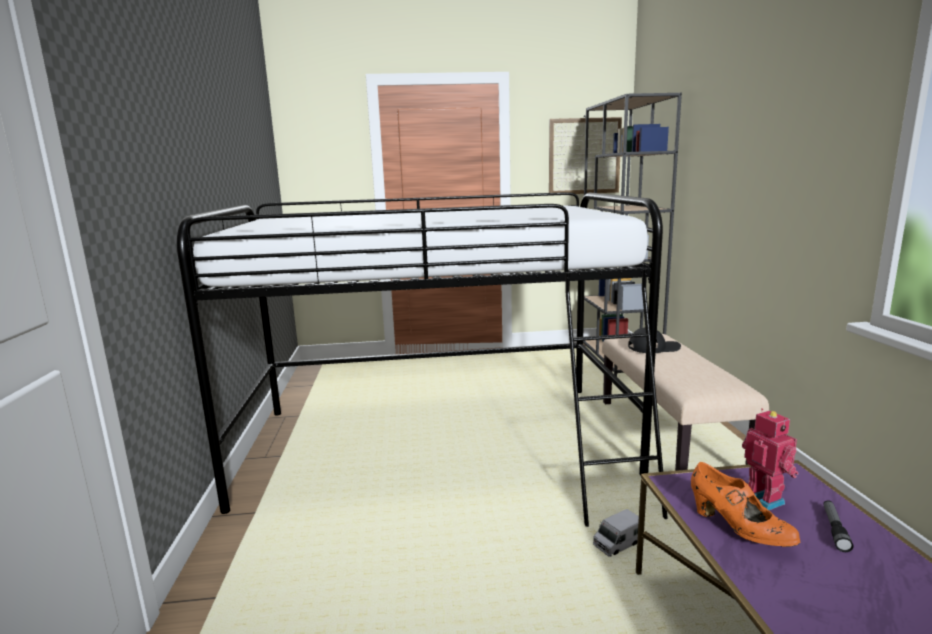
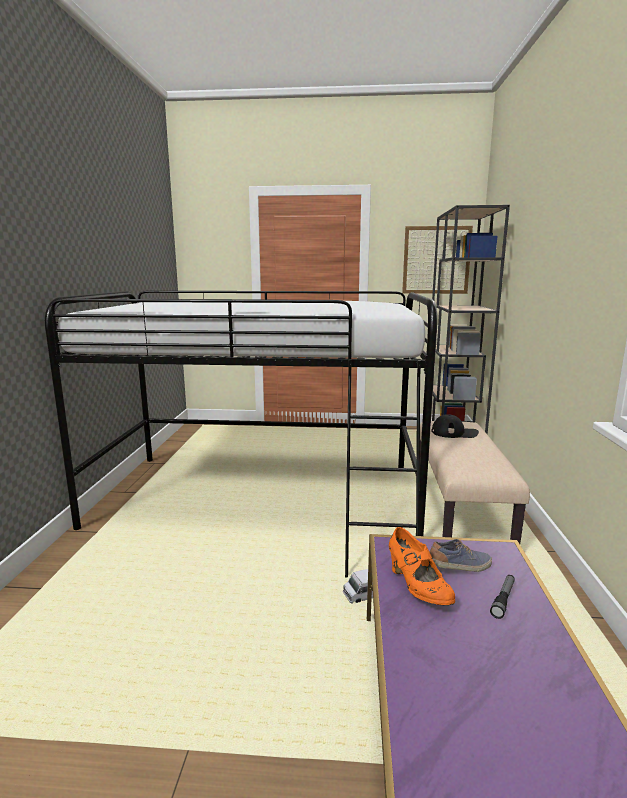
camera: 10 degrees right, 0 degrees up
(764, 499) = (460, 567): toy robot -> shoe

